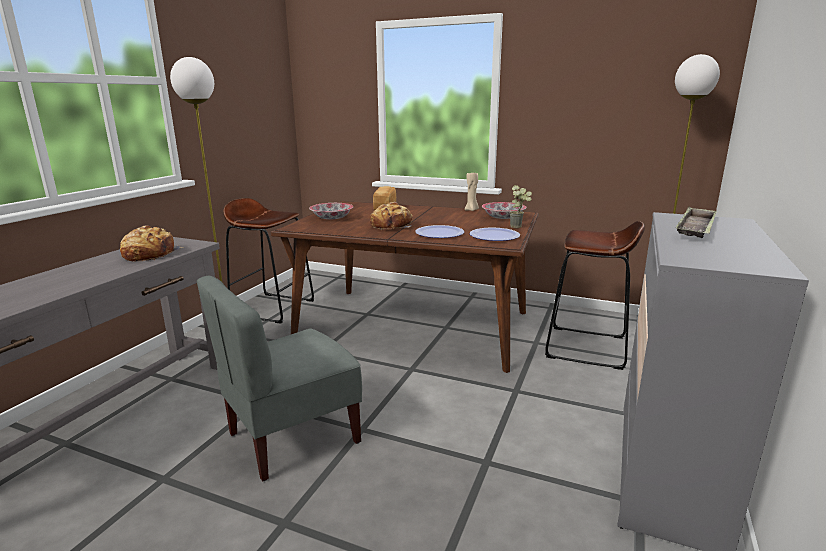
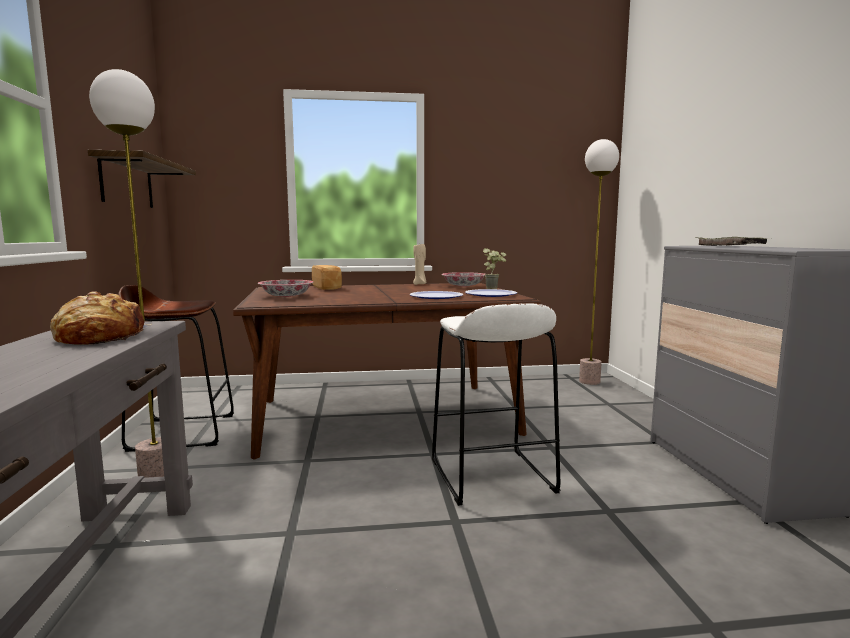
camera: 30 degrees left, 10 degrees down
(246, 119) = (127, 183): none -> shelf
(292, 437) = (386, 555): grey chair -> none
(392, 226) = (372, 296): bread -> none
(431, 401) = (491, 476): none -> white stool
(586, 347) = (559, 403): brown stool -> none

